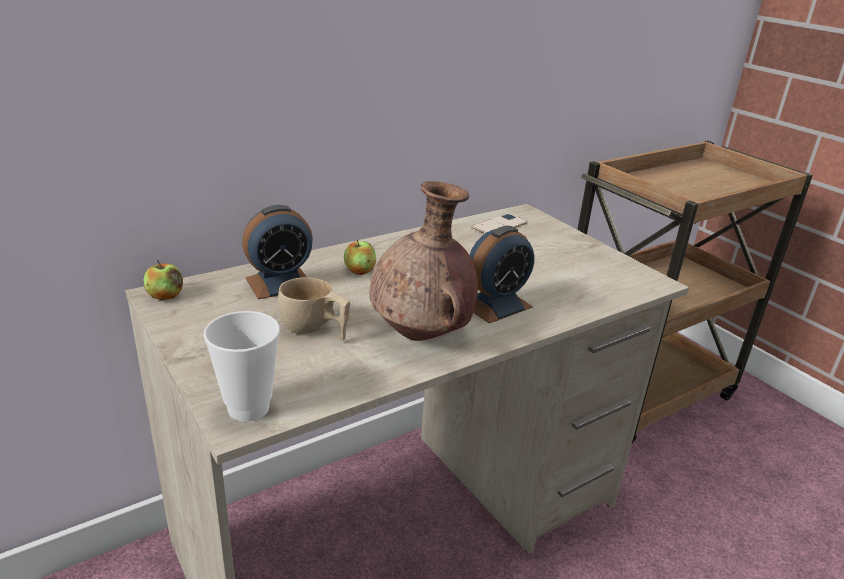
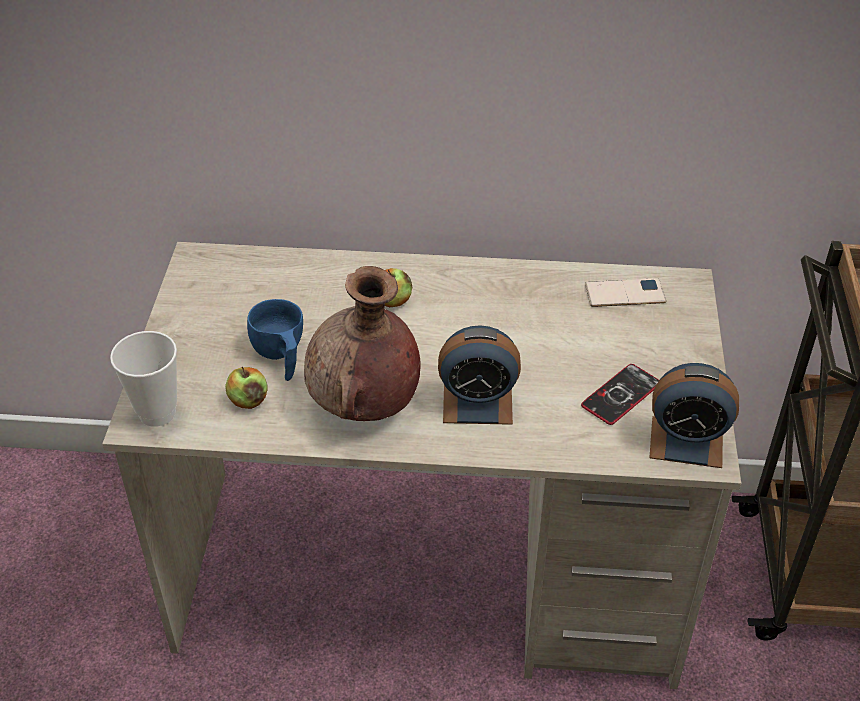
camera: 40 degrees right, 15 degrees up
(165, 296) = (200, 262): apple -> apple (248, 400)
(280, 283) = (305, 286): alarm clock -> alarm clock (686, 442)
(315, 330) = (280, 357): beige cup -> blue cup
(569, 270) = (620, 395): none -> phone

